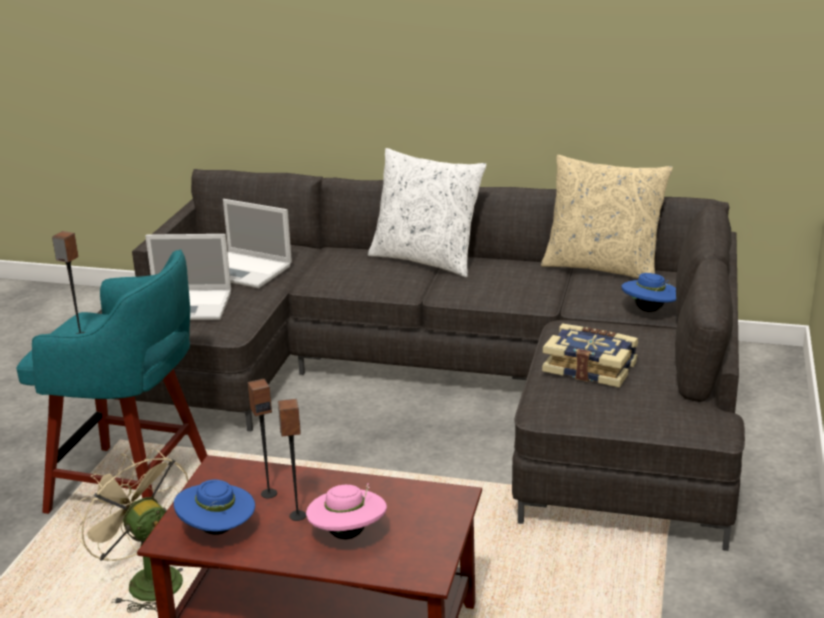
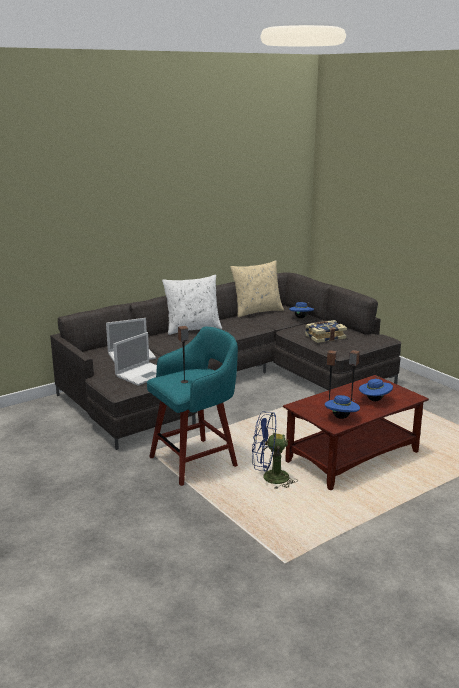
camera: 50 degrees left, 5 degrees down
(146, 580) = (269, 478): beige fan -> blue fan
(348, 534) = (374, 400): pink hat -> blue hat

